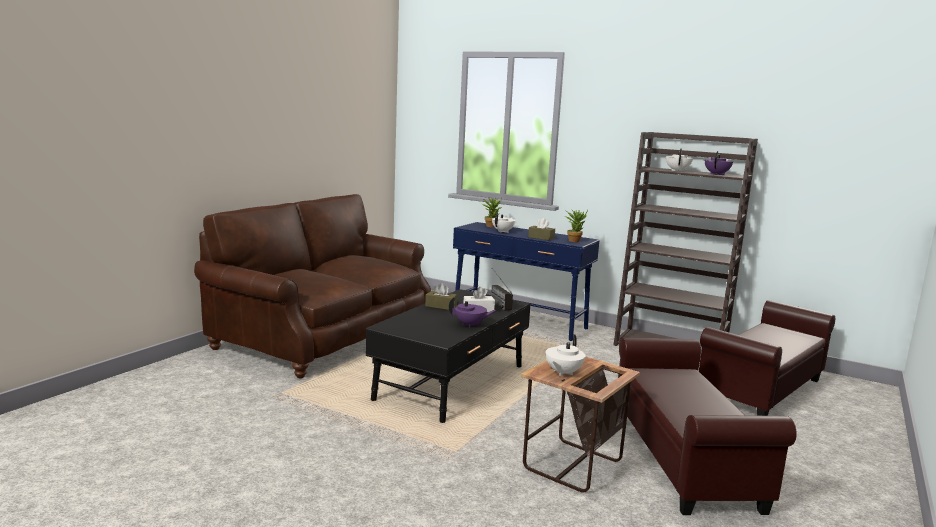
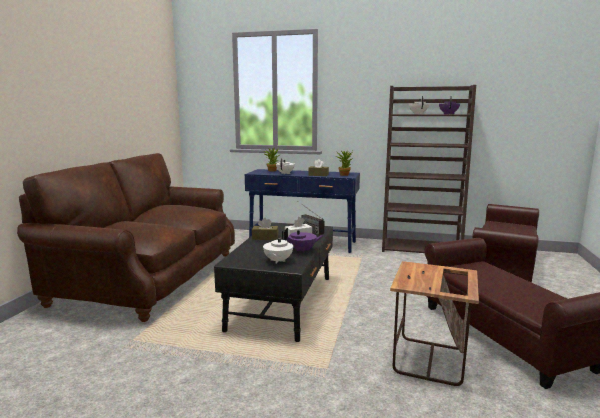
camera: 15 degrees left, 0 degrees up
(563, 373) = (423, 281): white teapot -> white teapot (277, 261)

